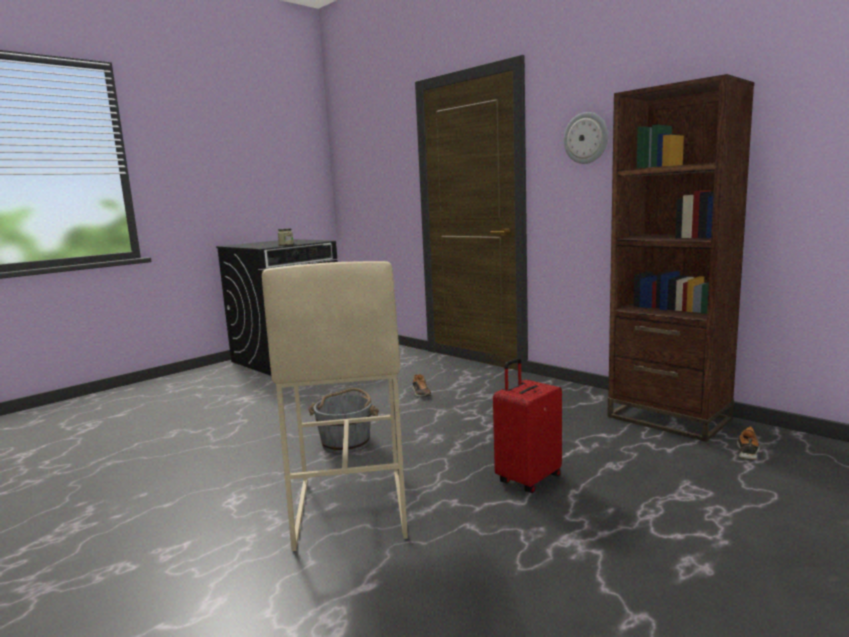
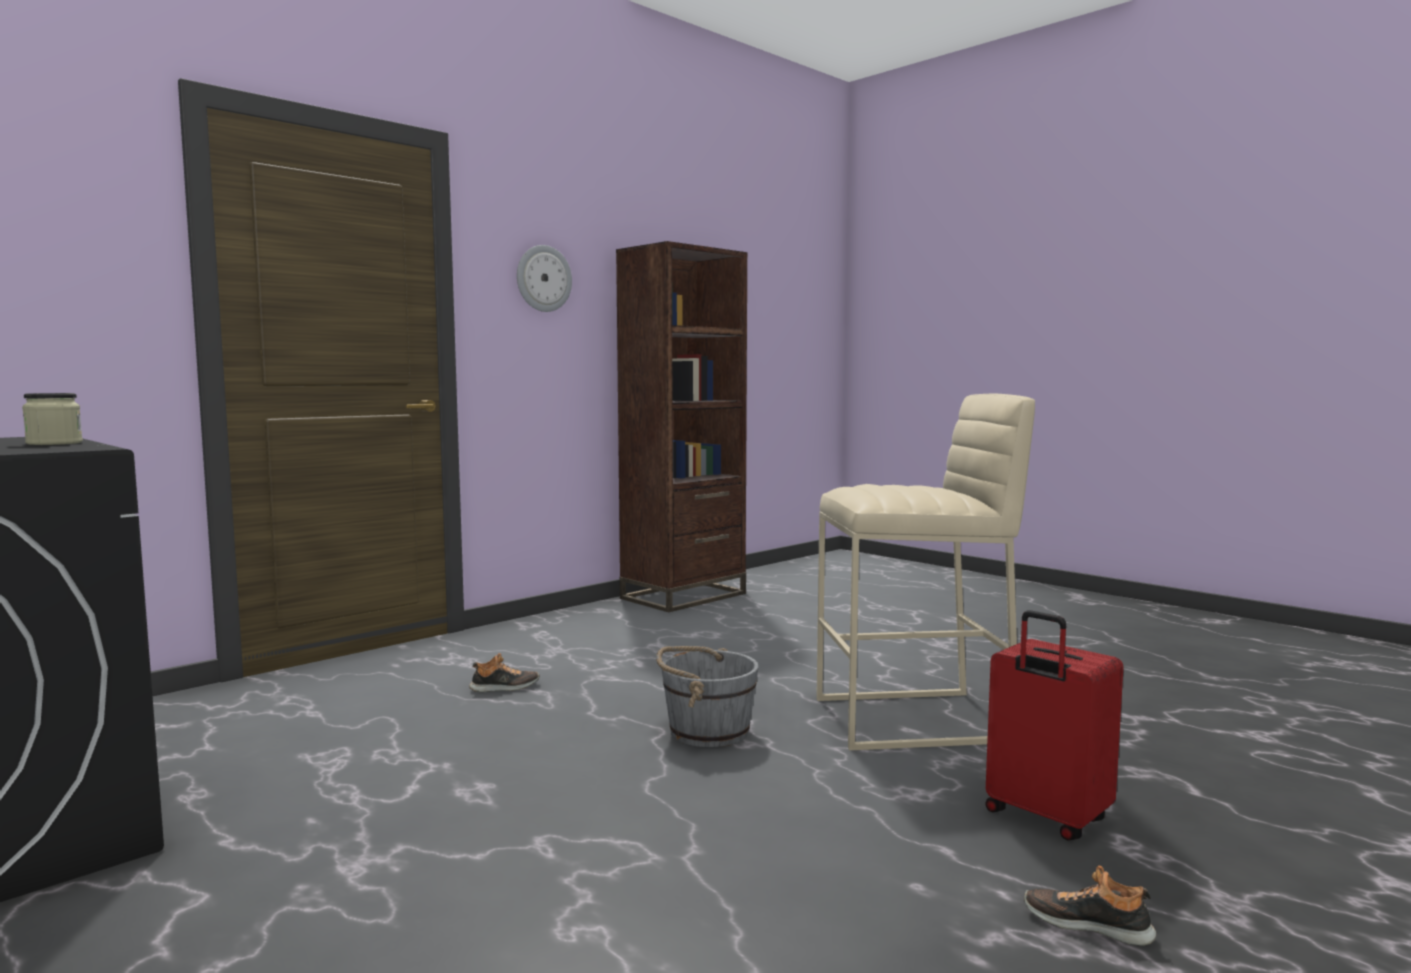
camera: 90 degrees left, 5 degrees down
(527, 479) = (827, 648): red suitcase -> red suitcase (1045, 818)
(748, 451) = (767, 587): shoe -> shoe (1088, 924)

